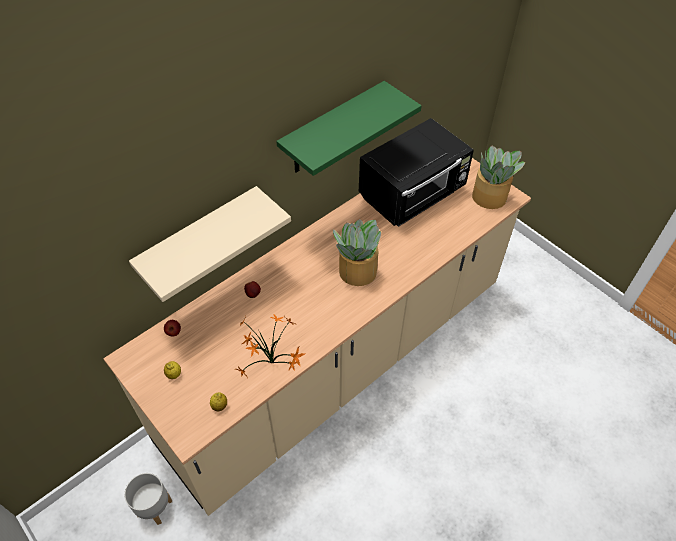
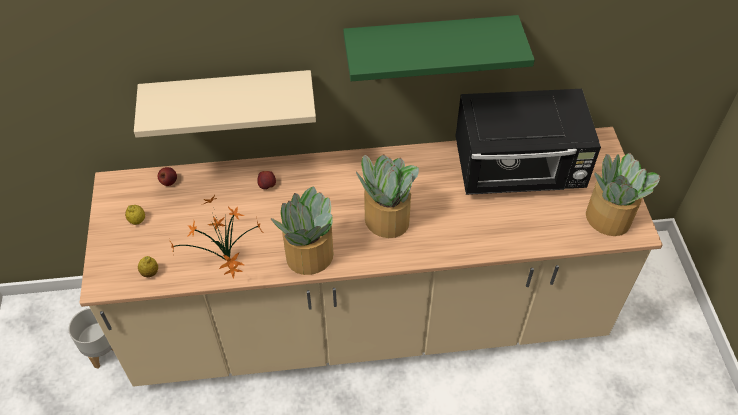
camera: 35 degrees right, 0 degrees up
(326, 326) = (308, 256): none -> potted plant

